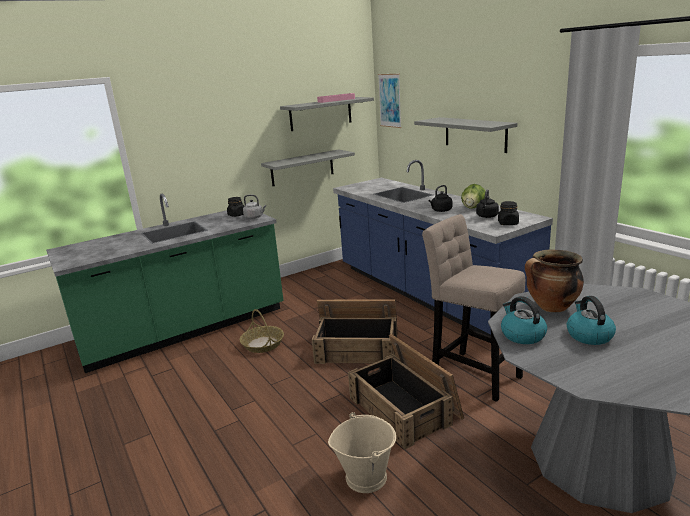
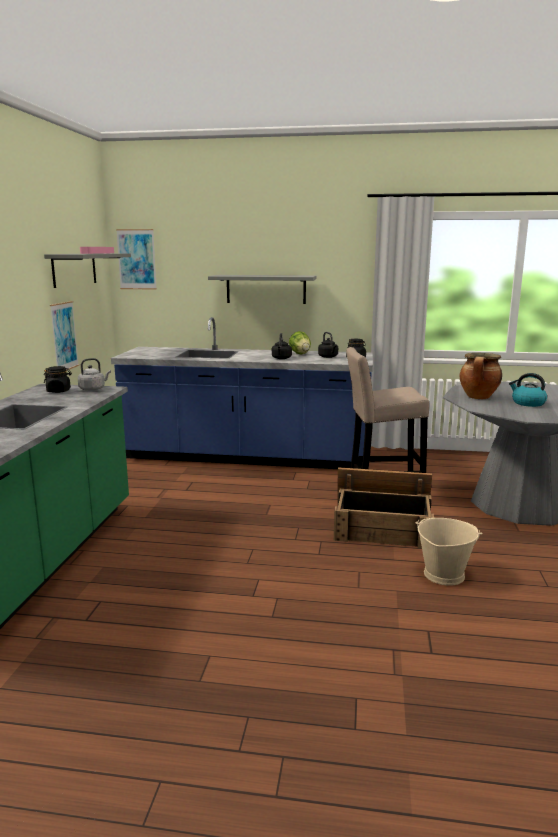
camera: 50 degrees left, 5 degrees down
(263, 344) = (167, 540): basket -> none
(302, 168) = (64, 336): grey shelf -> picture
(357, 347) = (266, 508): crate -> none
(522, 335) = (503, 411): kettle -> none

